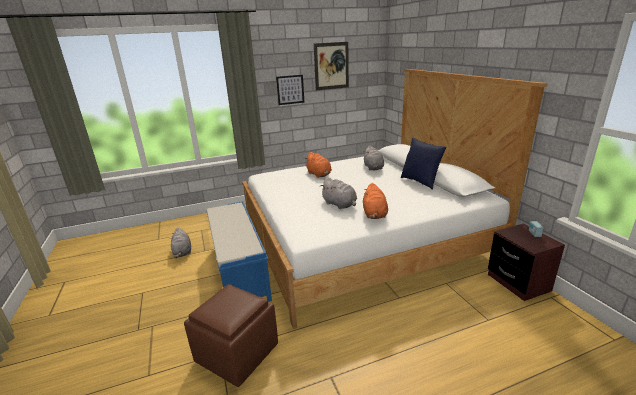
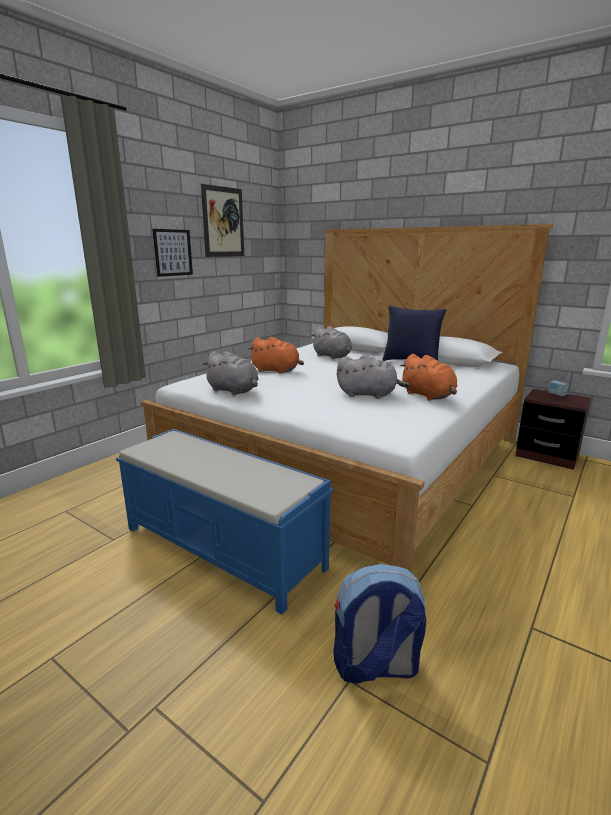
camera: 35 degrees left, 5 degrees down
(182, 252) = (66, 556): grey plush toy -> grey plush toy (234, 391)
(236, 353) = (375, 667): brown ottoman -> backpack

